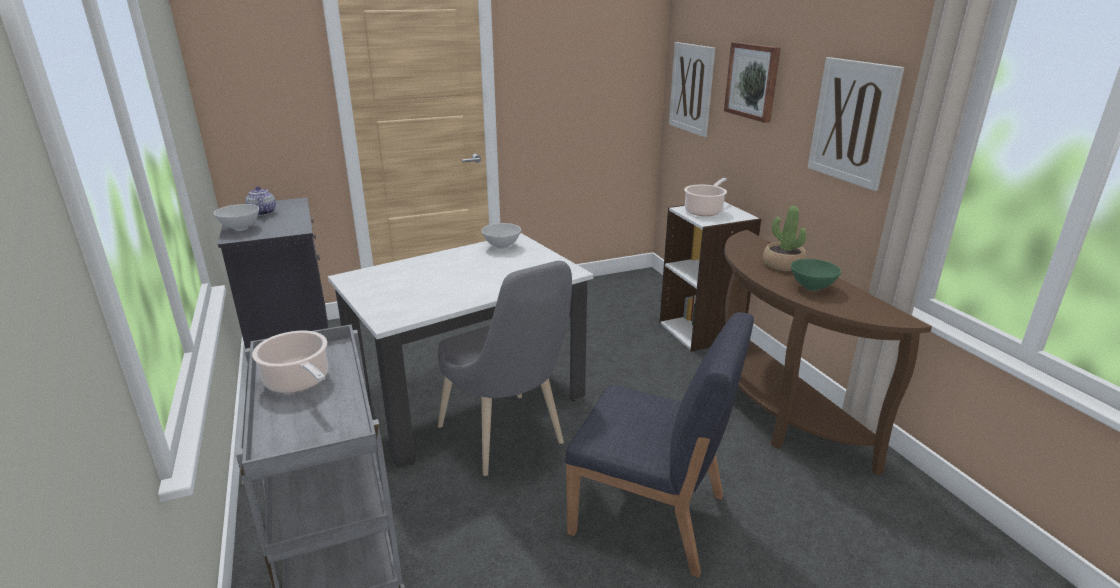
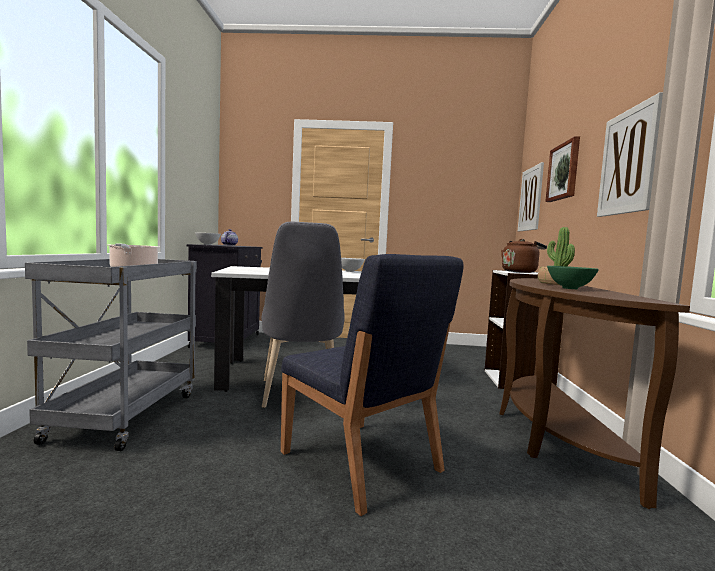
camera: 25 degrees right, 20 degrees down
(704, 211) = (520, 272): cooking pot -> brown kettle

